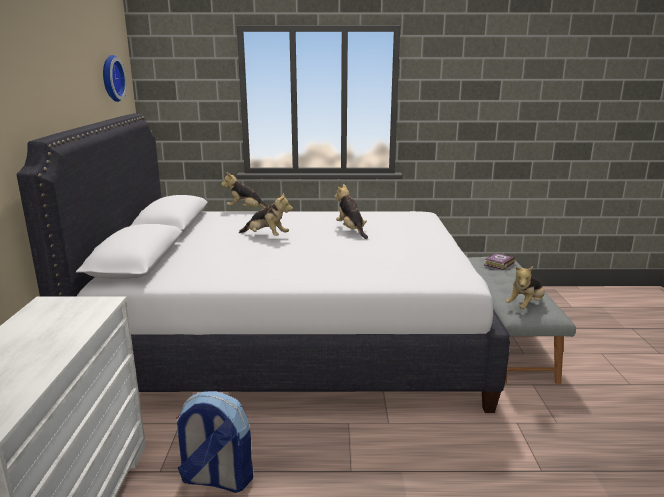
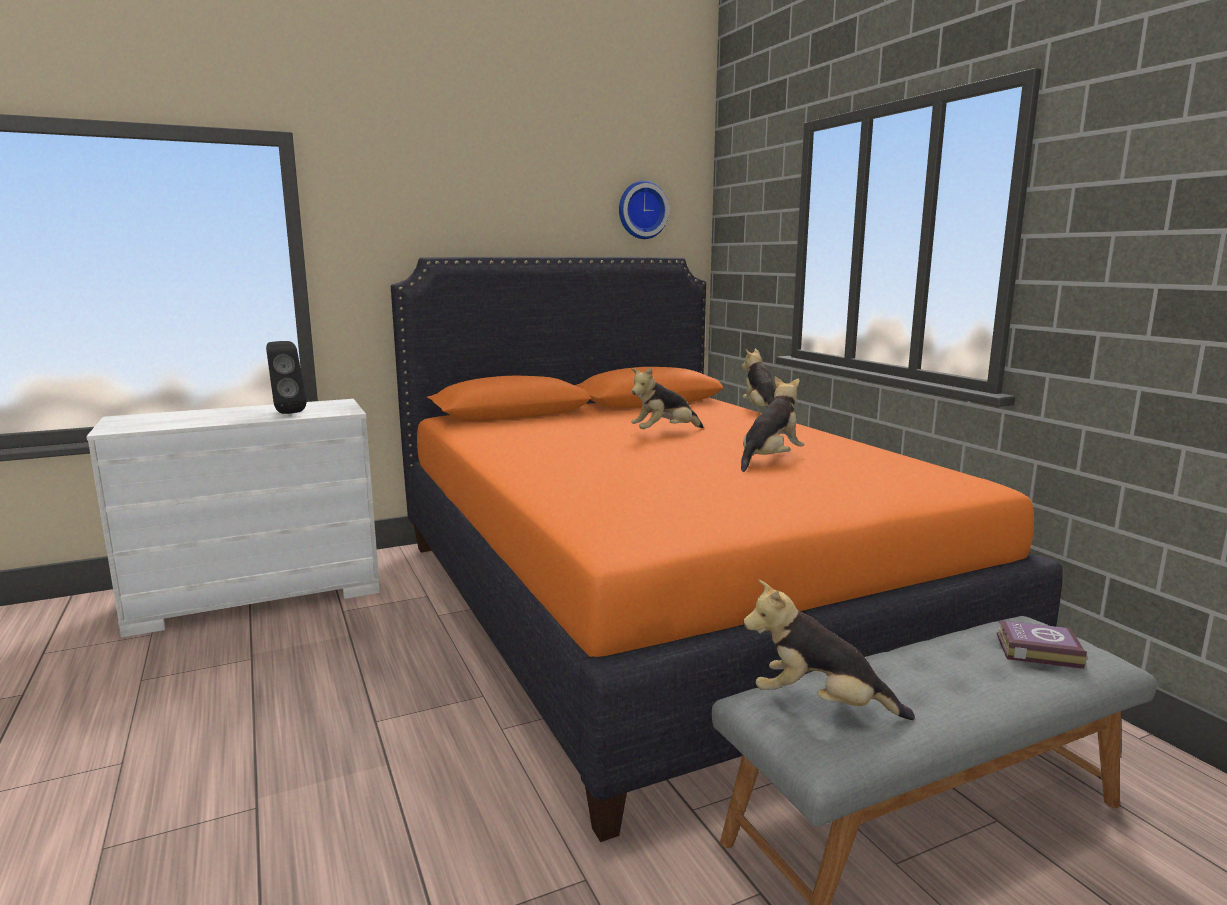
camera: 65 degrees right, 5 degrees down
(62, 326) = (287, 413): none -> black speaker
(216, 479) = (337, 641): backpack -> none
(266, 236) = (664, 433): plush toy -> plush toy turned 60 degrees clockwise
(292, 341) = (661, 606): white bed -> orange bed

